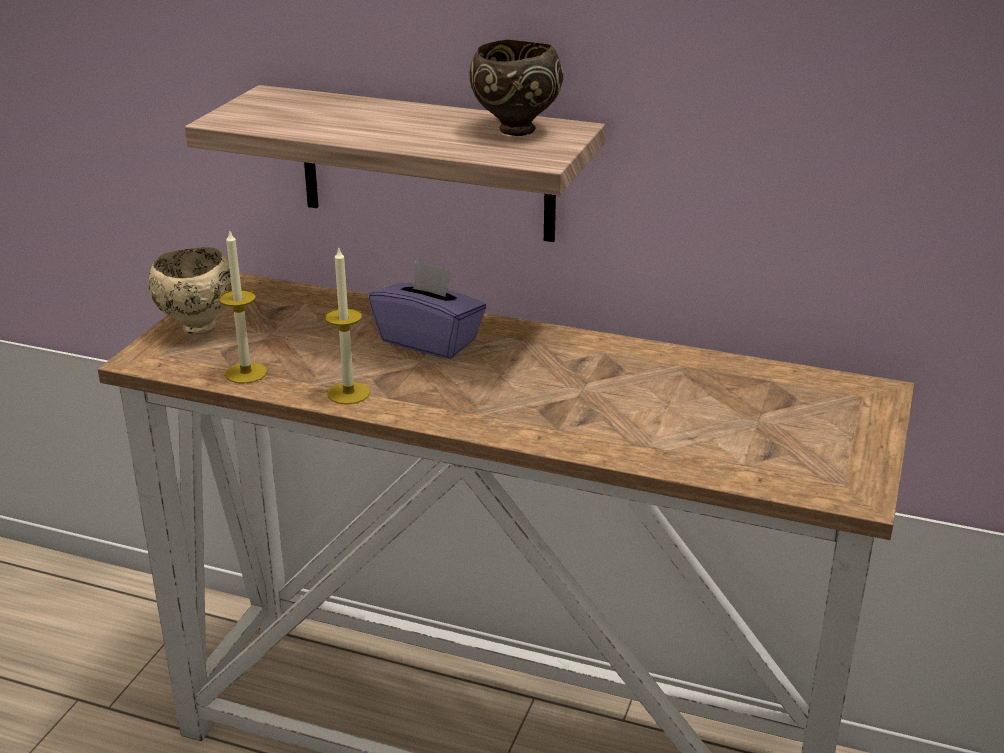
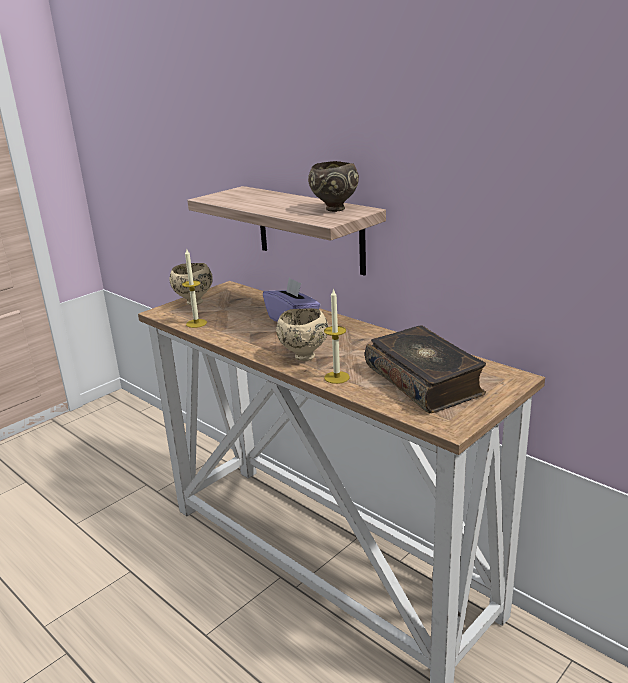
camera: 25 degrees right, 5 degrees down
(348, 393) = (233, 338): candle -> candle (336, 377)
(513, 411) = (303, 357): none -> beige bowl
(750, 421) = (425, 381): none -> book

